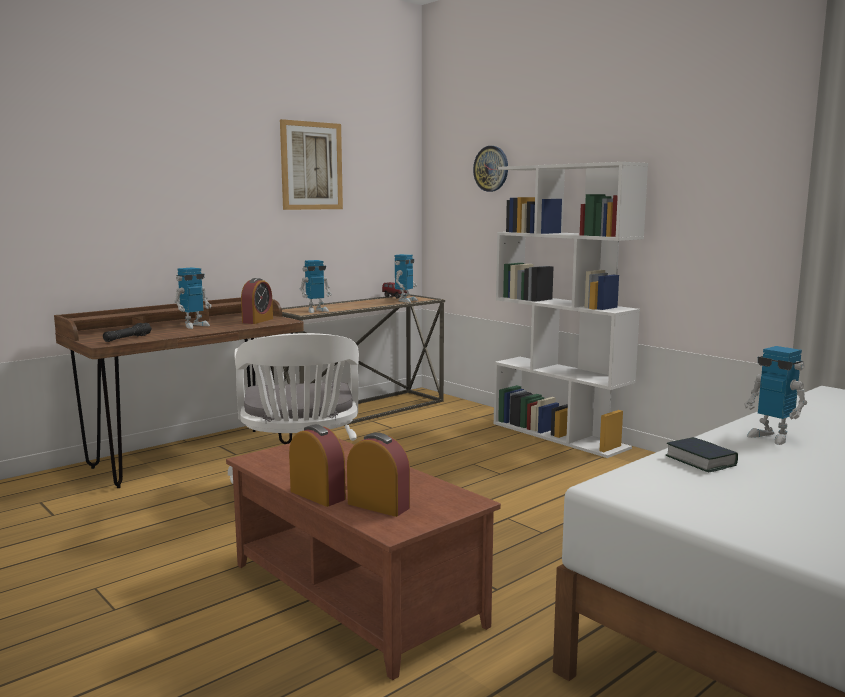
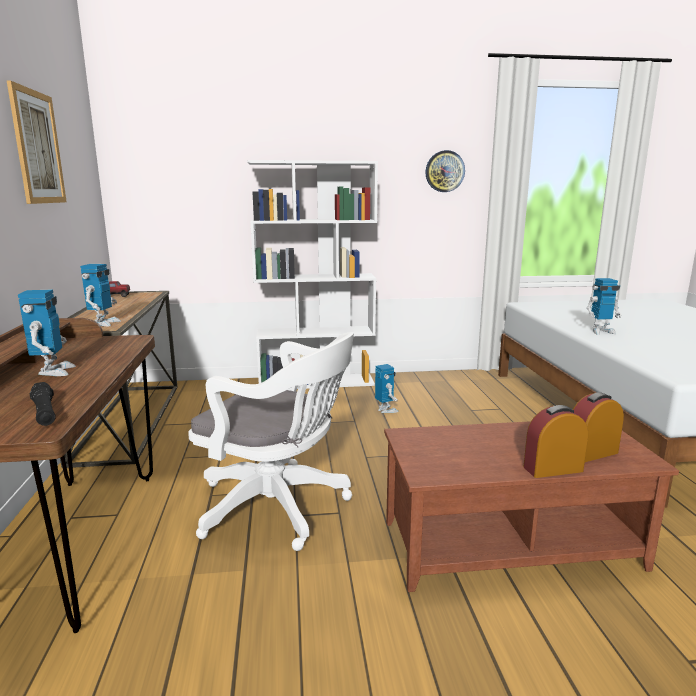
camera: 55 degrees left, 5 degrees up
(257, 321) = (103, 346): alarm clock -> none
(406, 301) = (144, 297): toy robot -> toy robot (386, 410)
(491, 168) = (202, 161): wall clock -> wall clock (444, 171)
(700, 461) = (638, 351): book -> none

